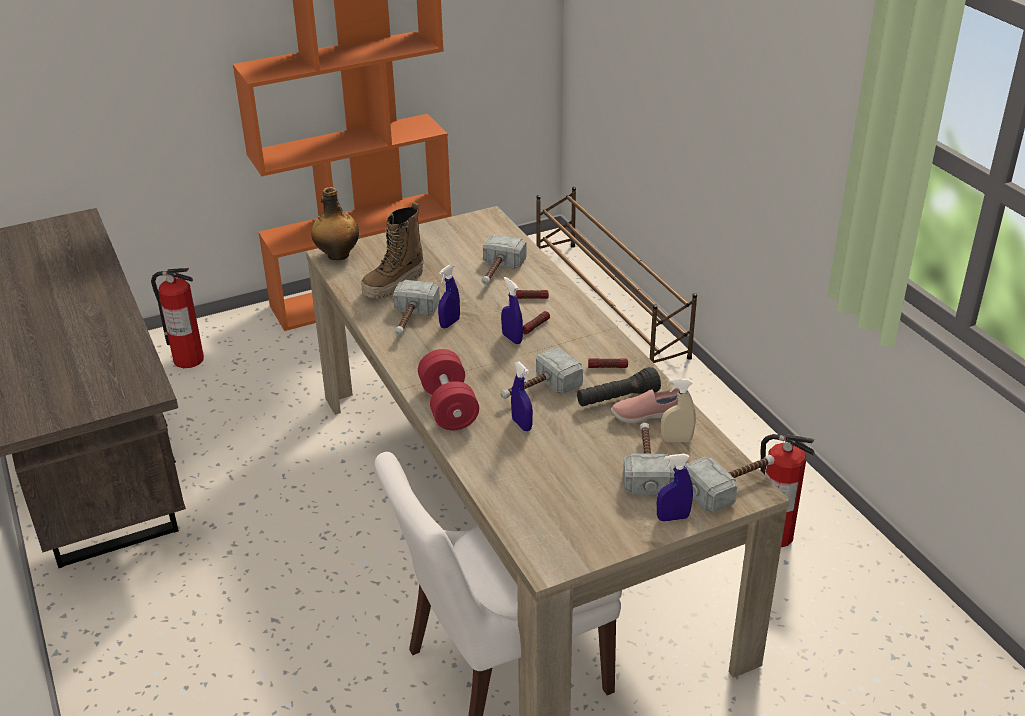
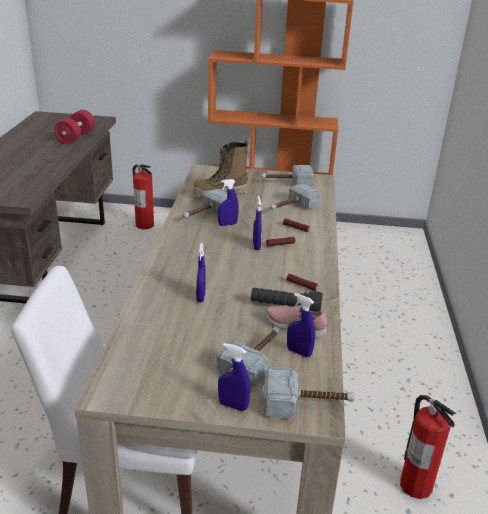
camera: 30 degrees right, 5 degrees down
(337, 255) = (207, 171): bottle -> none
(448, 407) = (168, 268): red dumbbell -> red dumbbell (76, 137)
(537, 390) = (236, 281): hammer -> hammer (286, 183)
(609, 304) = (418, 281): brown shoe rack -> none
(676, 440) = (299, 352): beige spray bottle -> blue spray bottle

